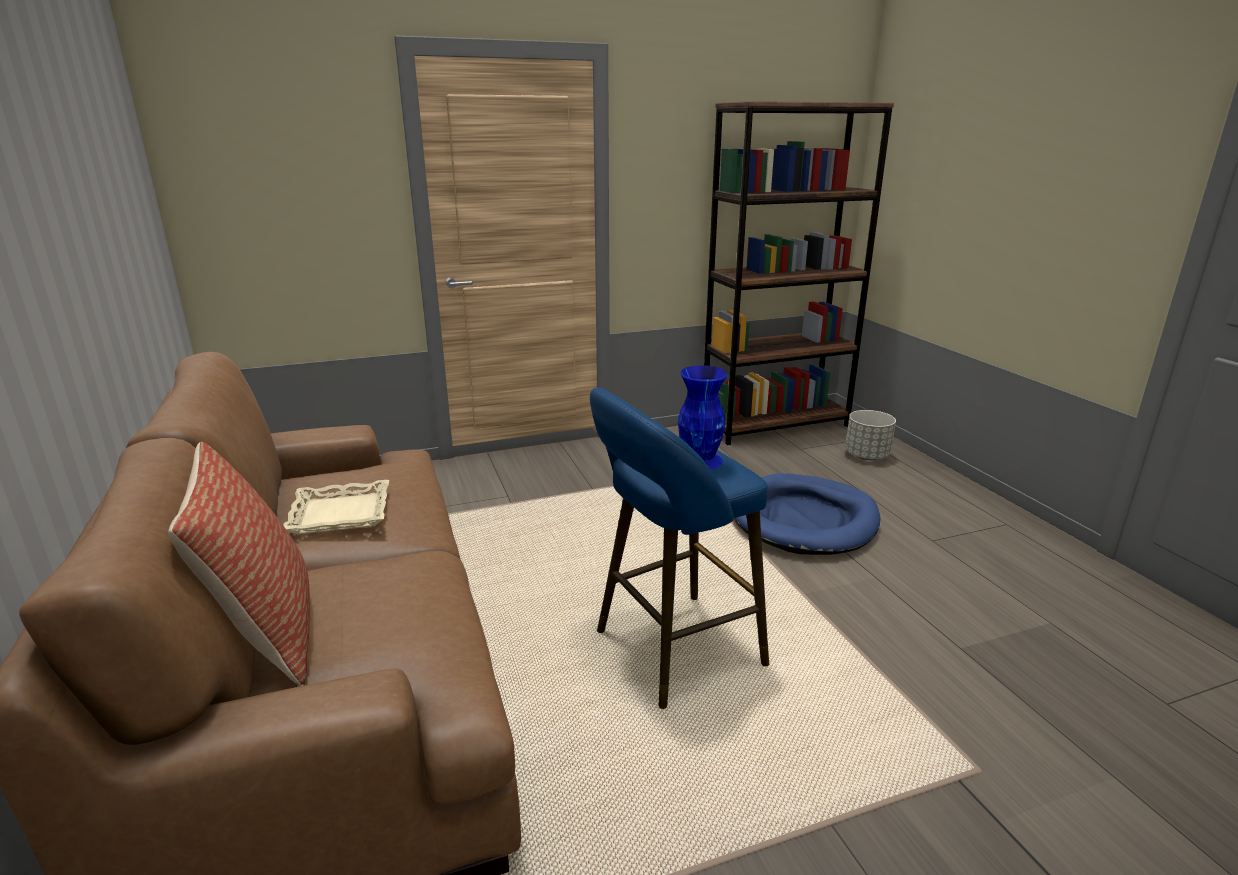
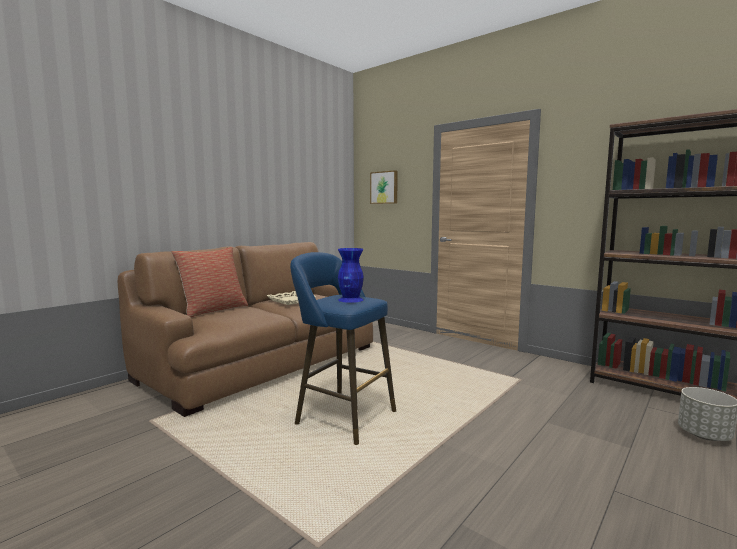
camera: 60 degrees right, 15 degrees down
(269, 175) = (384, 187): none -> picture
(805, 520) = (540, 427): blue dog bed -> none

